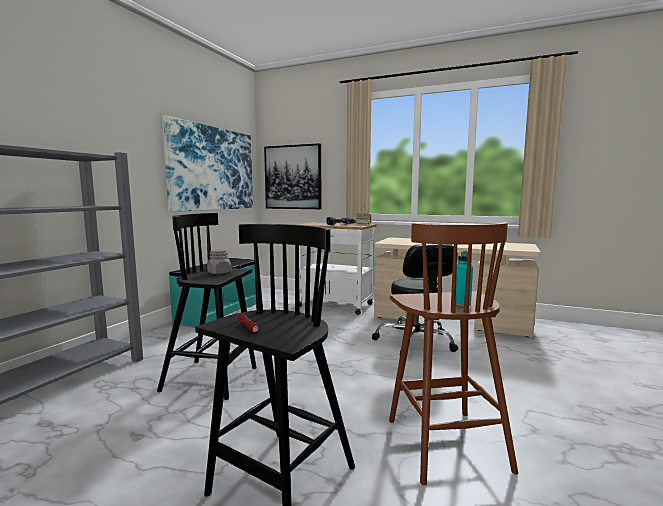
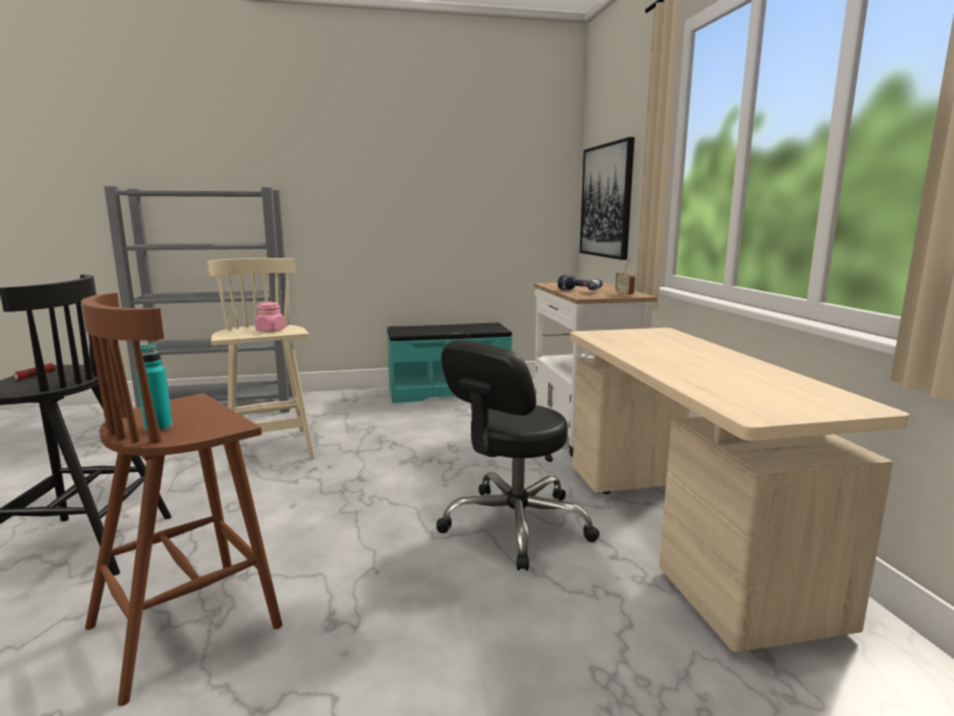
camera: 55 degrees right, 5 degrees up
(212, 169) = (476, 193): picture -> none
(213, 379) = (270, 450): black stool -> beige stool
(219, 273) = (270, 330): grey jar -> pink jar

